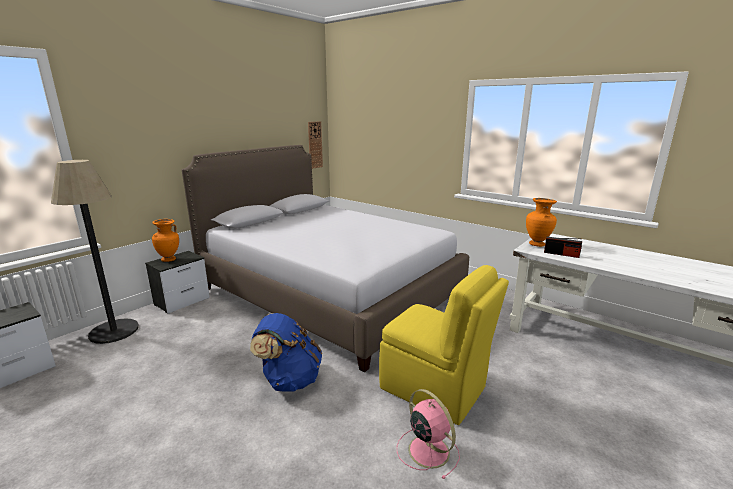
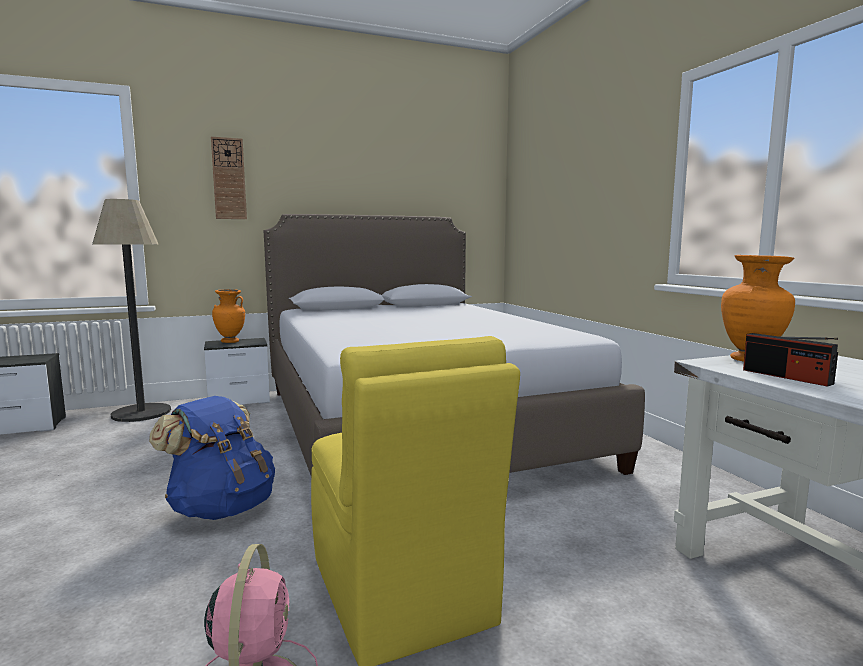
camera: 30 degrees right, 10 degrees down
(315, 145) = (479, 222): wall clock -> wall clock (229, 179)

